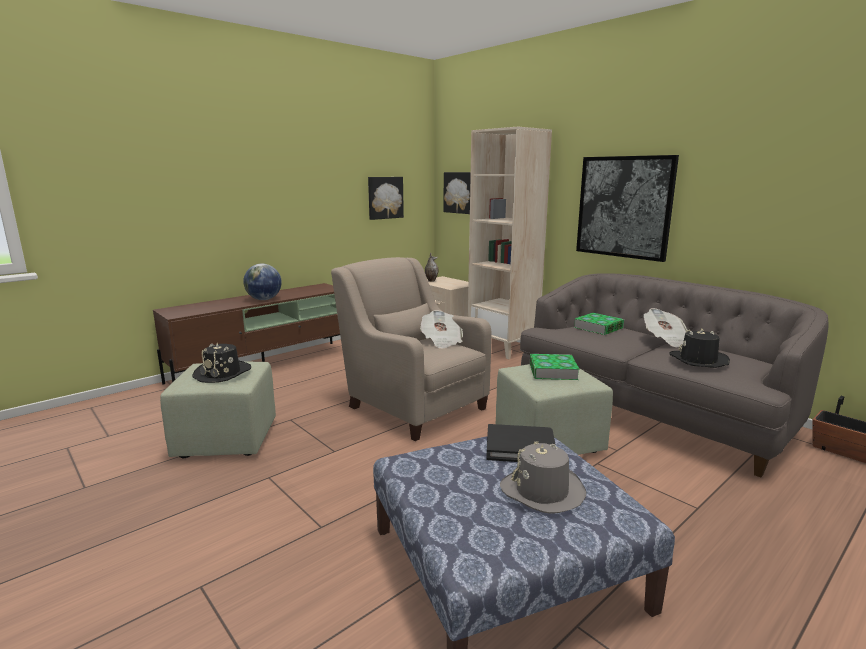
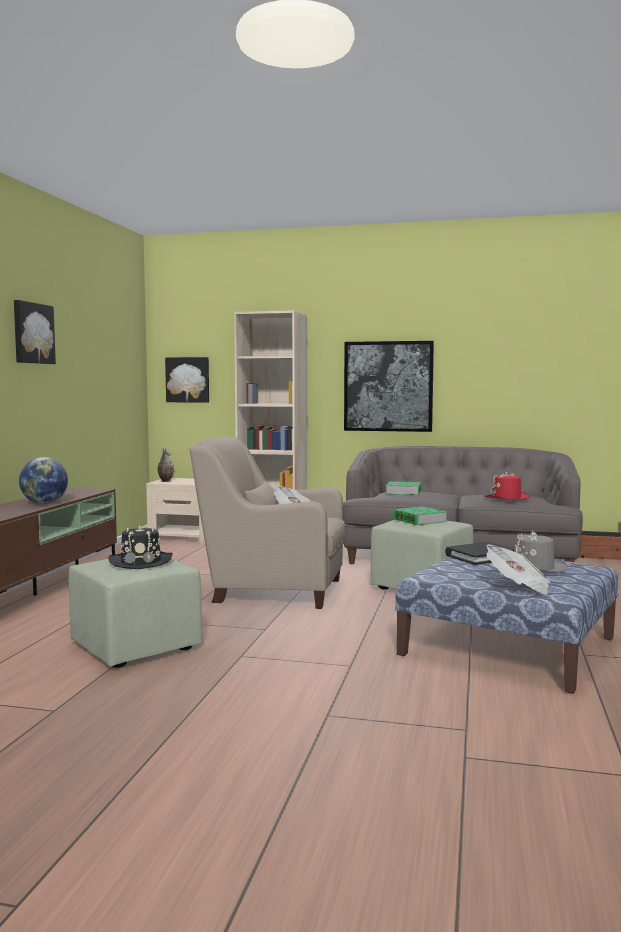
camera: 35 degrees left, 10 degrees down
(385, 197) = (112, 384): picture -> picture (32, 333)
(665, 340) = (463, 492): newspaper -> newspaper (518, 587)
(698, 360) = (507, 498): black hat -> red hat

